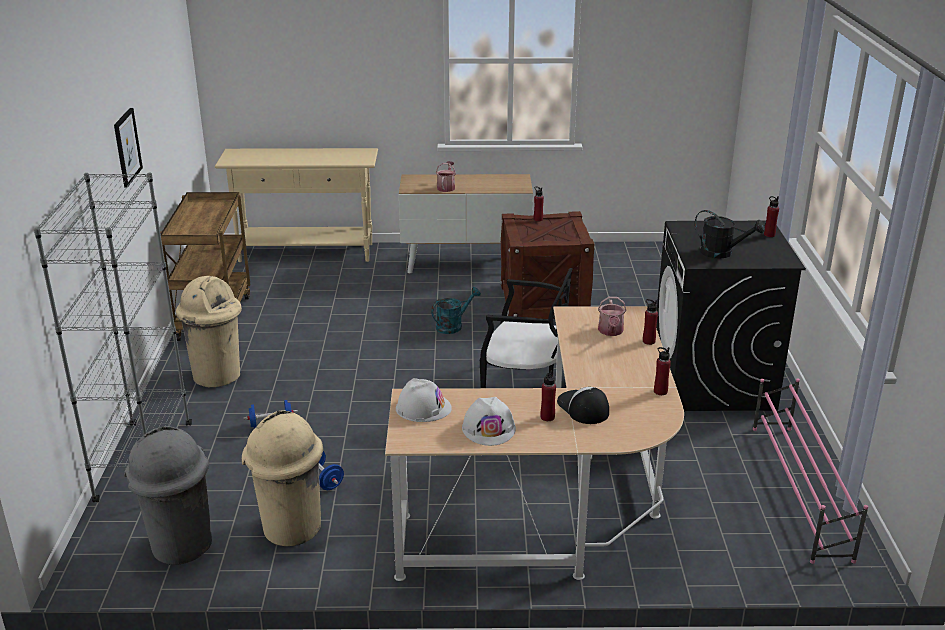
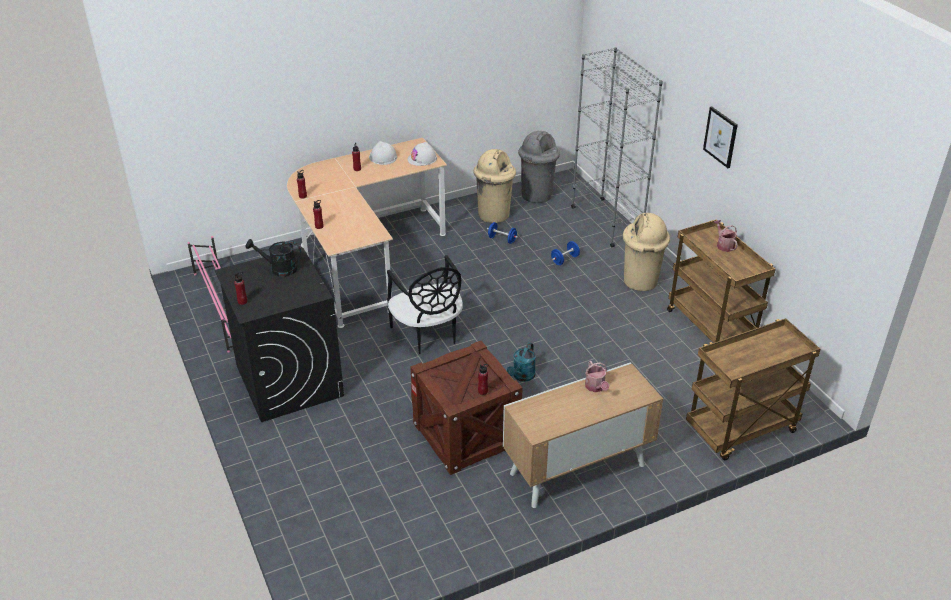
camera: 155 degrees right, 10 degrees up
(306, 253) = (741, 431): beige console table -> brown cart
(525, 386) = (428, 334): black chair -> black chair turned 105 degrees counterclockwise
(582, 408) = (341, 177): cap -> none
(611, 332) = (345, 227): watering can -> watering can (724, 245)

